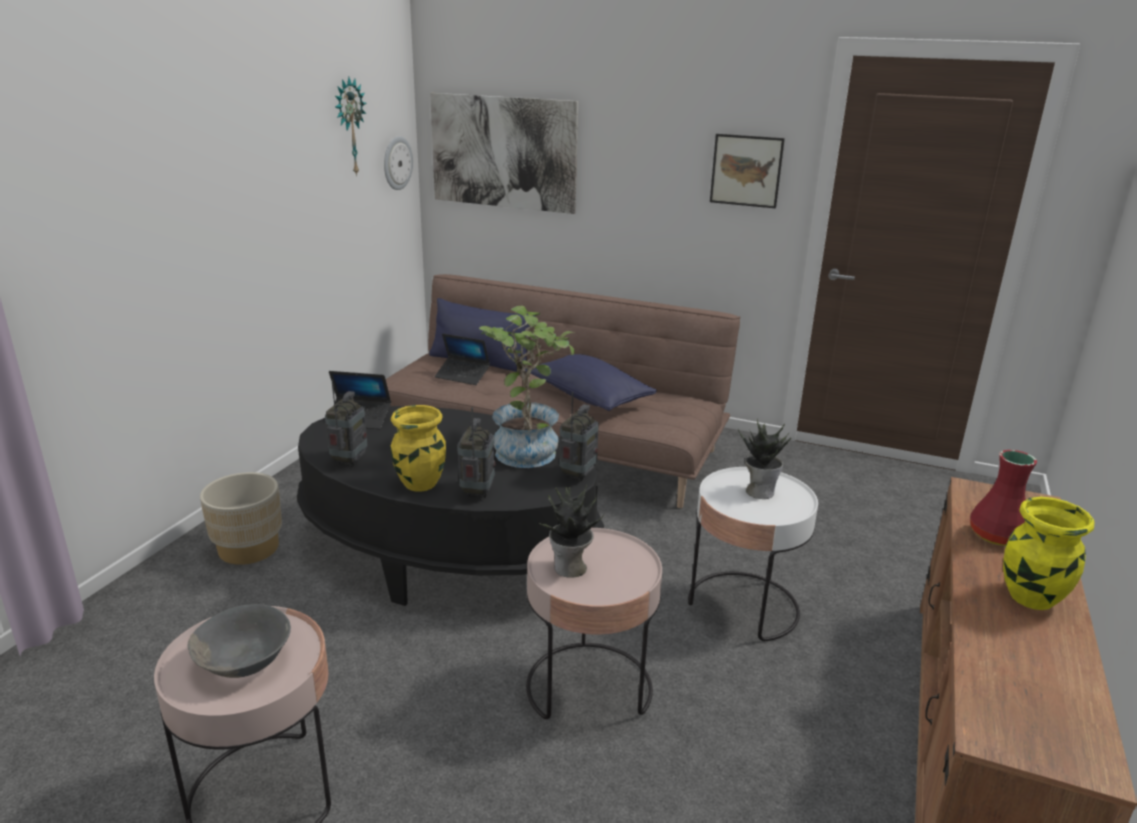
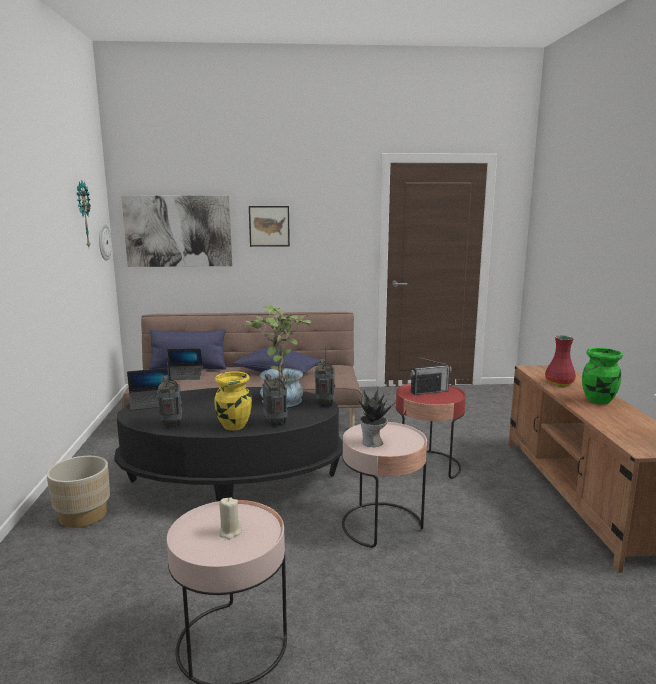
camera: 25 degrees left, 10 degrees down
(244, 661) = (230, 532): grey bowl -> beige candle
(743, 606) = (427, 466): white side table -> red side table
(746, 170) = (338, 229): picture -> picture (269, 226)
(759, 491) = (429, 391): potted plant -> radio
(1030, 598) = (598, 401): yellow vase -> green vase

